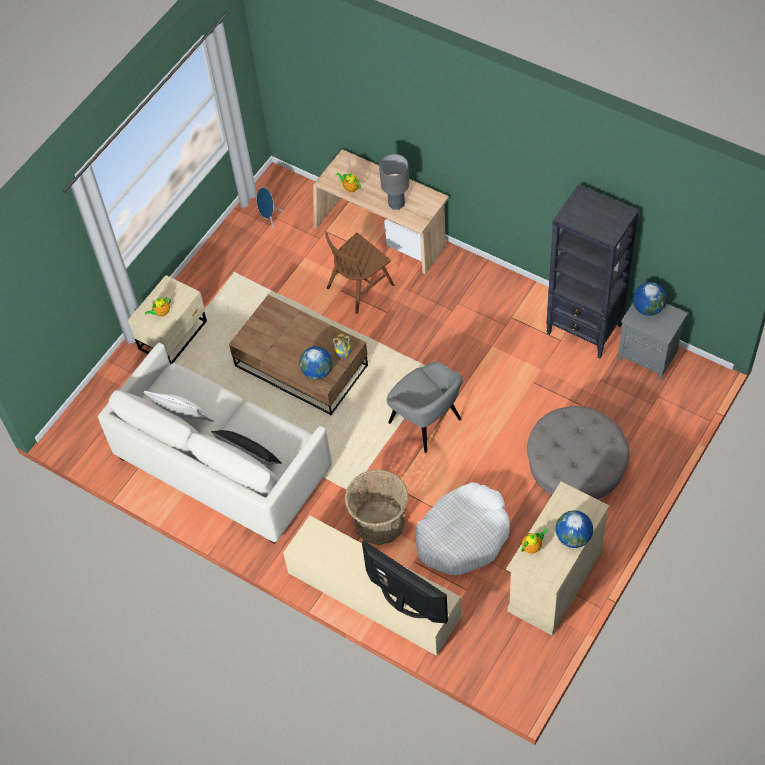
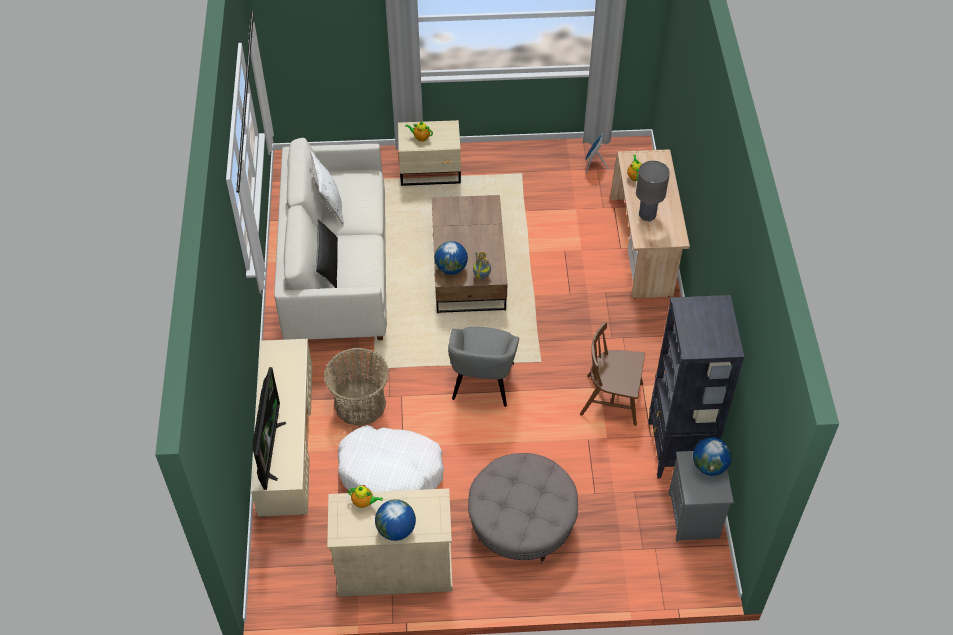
camera: 50 degrees right, 5 degrees down
(360, 286) = (580, 261): brown chair -> brown chair (612, 399)

